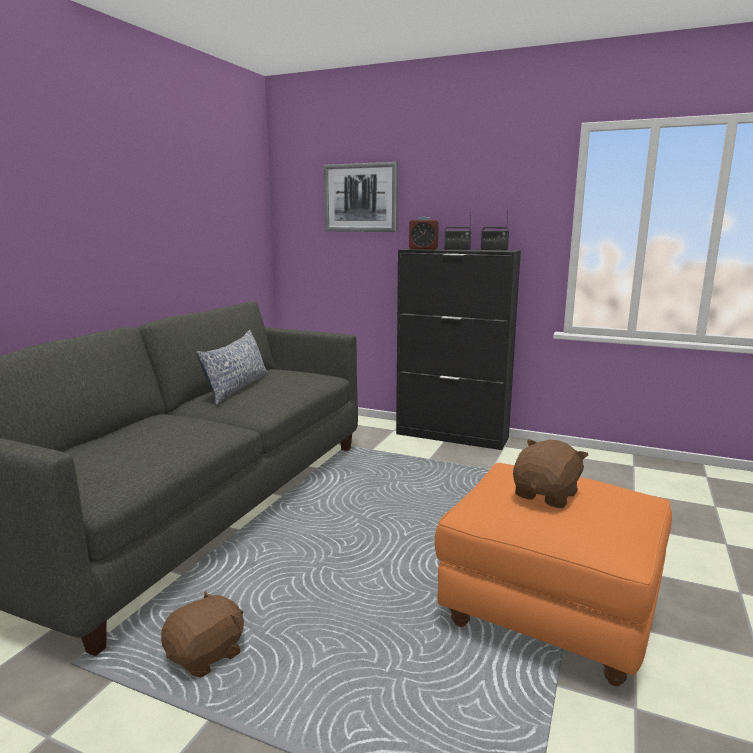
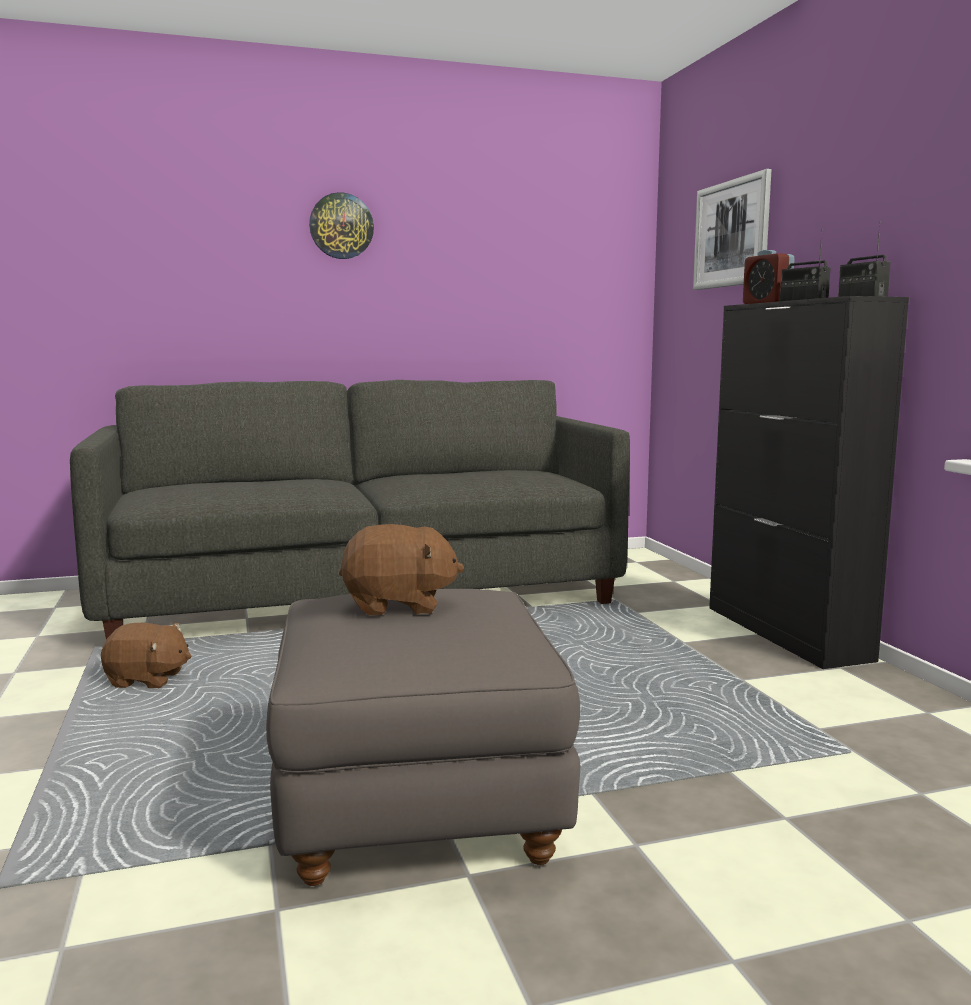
camera: 50 degrees right, 5 degrees down
(84, 175) = (341, 226): none -> wall clock
(237, 387) = (445, 473): pillow -> none
(548, 613) = (416, 806): orange ottoman -> grey ottoman

